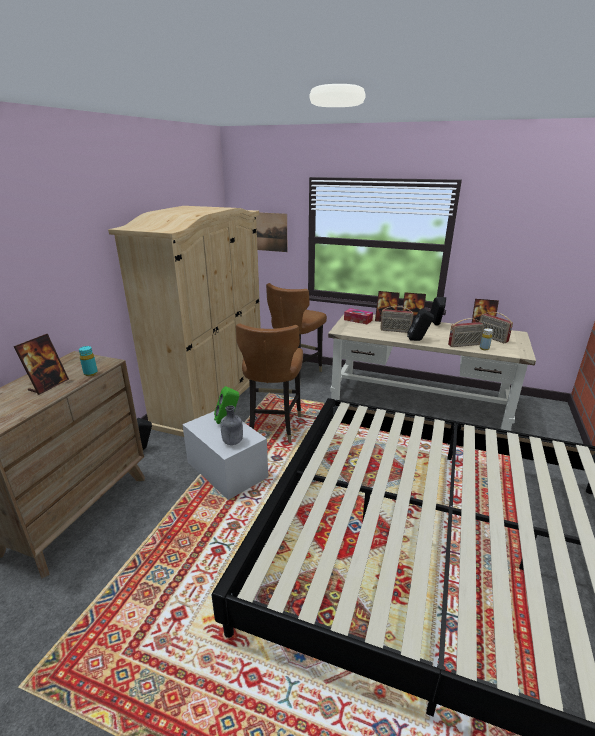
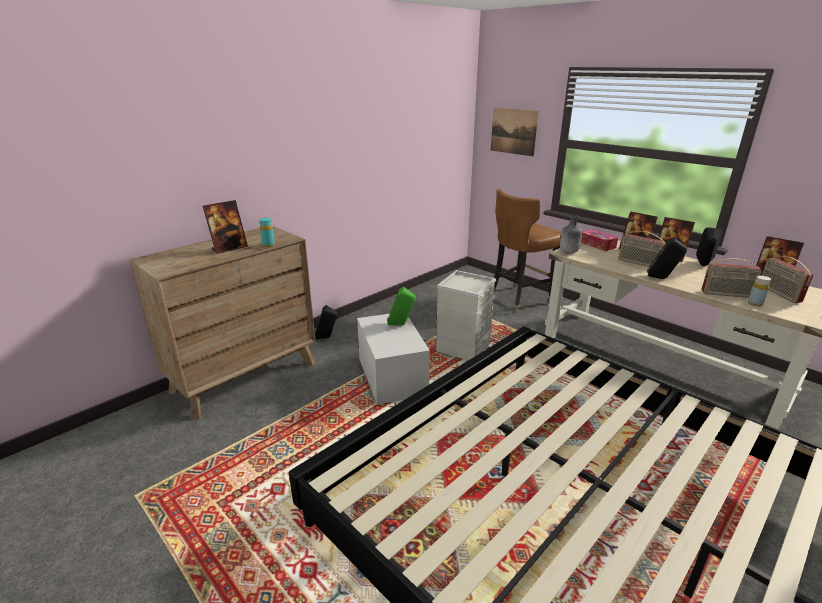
camera: 25 degrees right, 0 degrees up
(212, 395) = (417, 303): beige wardrobe -> none
(232, 442) = (393, 345): grey bottle -> grey bottle (568, 252)
(273, 427) = (462, 347): brown chair -> grey storage box

